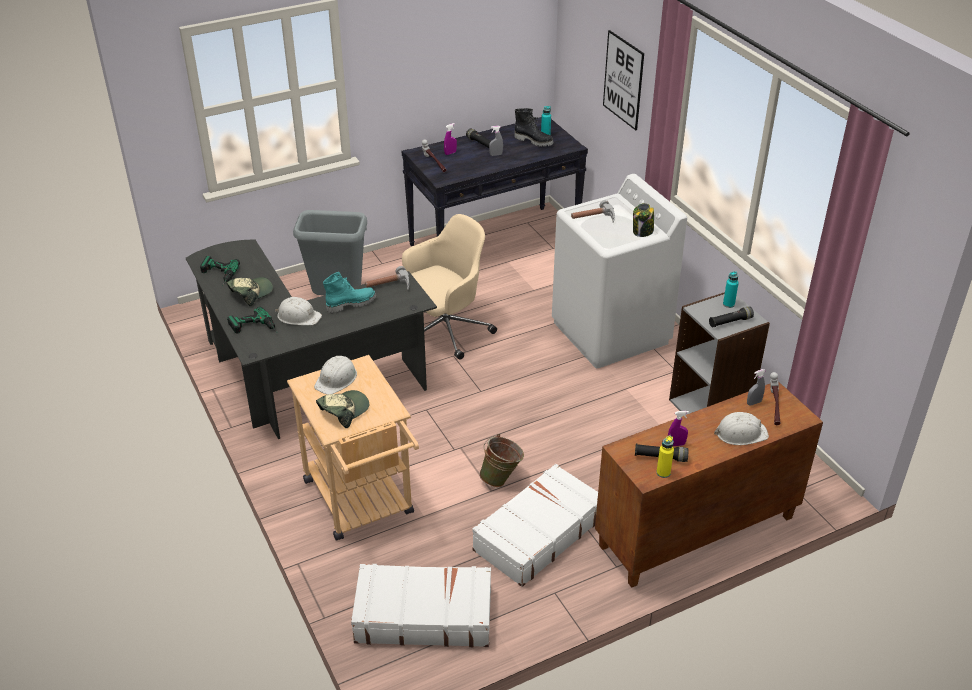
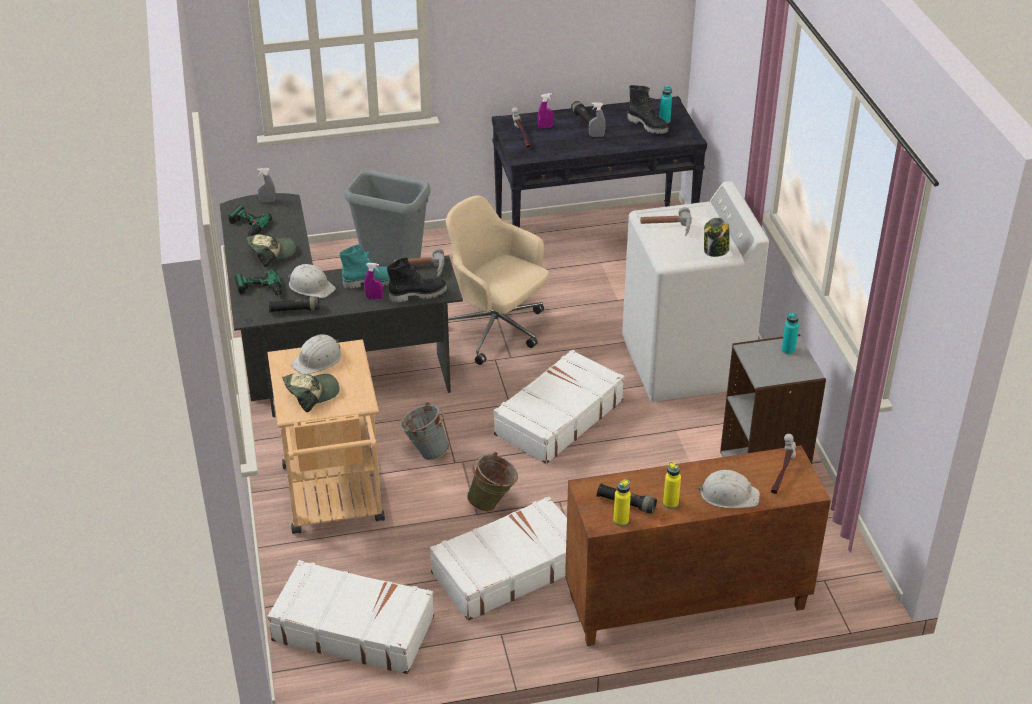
camera: 15 degrees right, 0 degrees up
(396, 308) = (418, 294): none -> black boot
(425, 445) = (425, 451): none -> grey bucket
(444, 331) = (496, 330): beige office chair -> beige office chair turned 120 degrees counterclockwise
(525, 395) = (558, 417): none -> white suitcase
(623, 80) = (742, 69): picture -> none
(676, 444) = (650, 493): purple spray bottle -> purple spray bottle (374, 298)
(697, 450) = (670, 503): none -> yellow bottle
(730, 322) = (780, 370): black flashlight -> black flashlight (294, 310)
(754, 402) = (761, 464): grey spray bottle -> grey spray bottle (267, 201)

